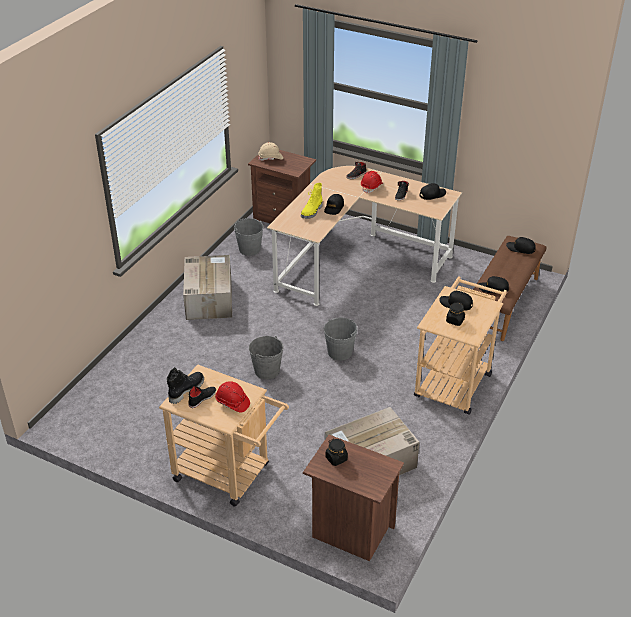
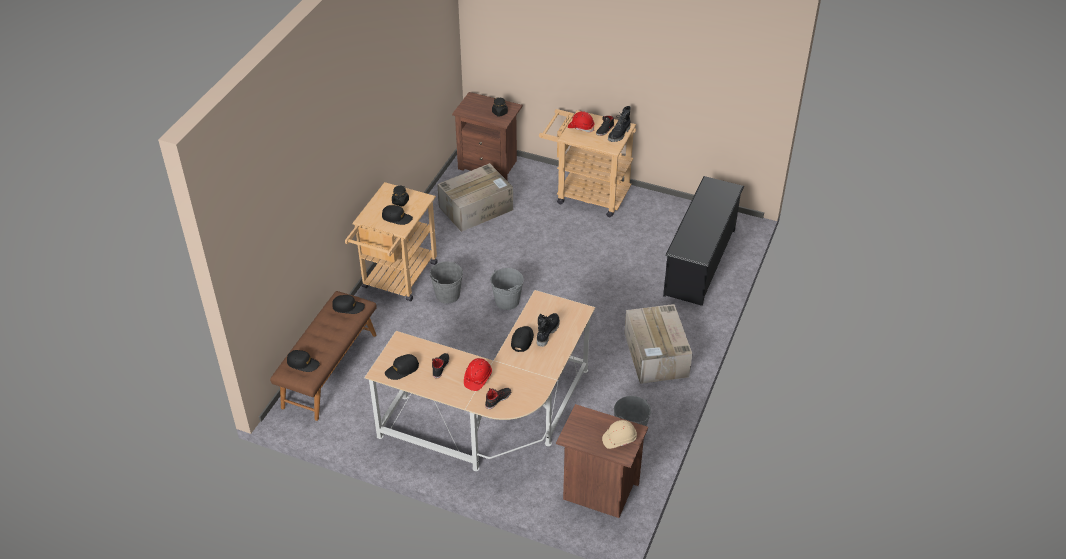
camera: 175 degrees right, 5 degrees up
(128, 380) = (700, 262): none -> black shoe rack
(267, 371) = (574, 278): grey bucket -> grey bucket (447, 295)
(312, 212) = (547, 332): yellow boot -> black boot

